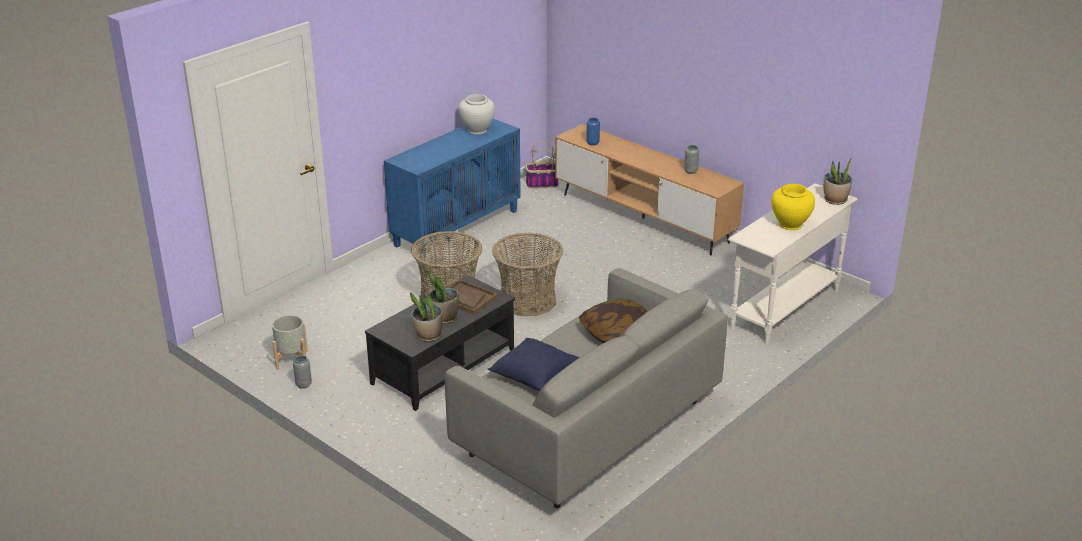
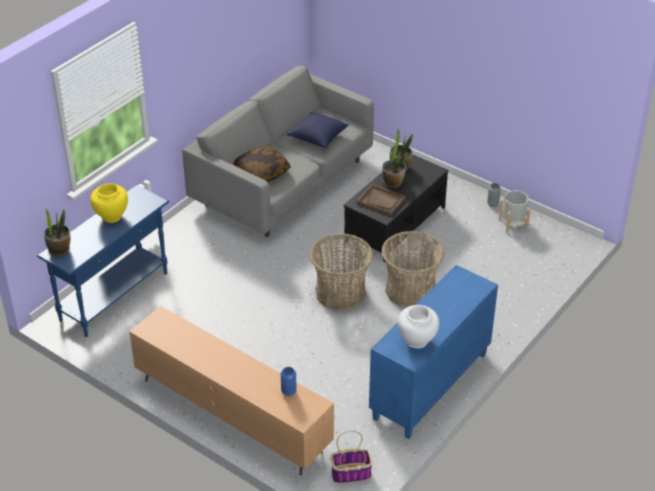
camera: 175 degrees right, 10 degrees up
(691, 171) = (182, 345): grey vase -> none
(784, 309) = (115, 296): white console table -> blue console table

